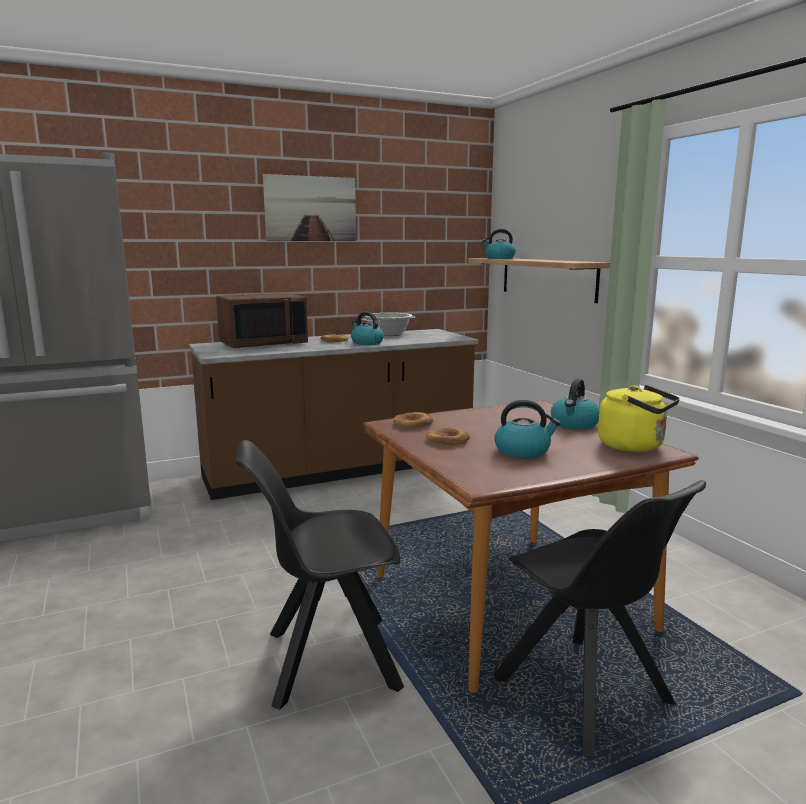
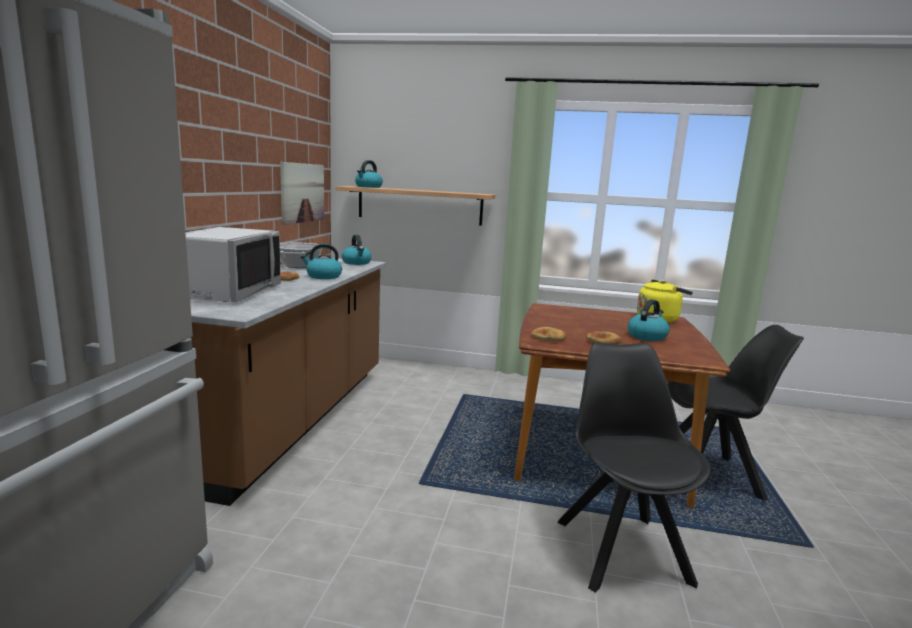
camera: 55 degrees left, 0 degrees up
(263, 344) = (226, 292): brown microwave -> grey microwave
(310, 209) = (224, 123): picture -> picture (302, 192)
(327, 660) = (620, 548): black chair -> black chair turned 150 degrees clockwise
(574, 424) = (601, 314): kettle -> kettle (356, 263)

